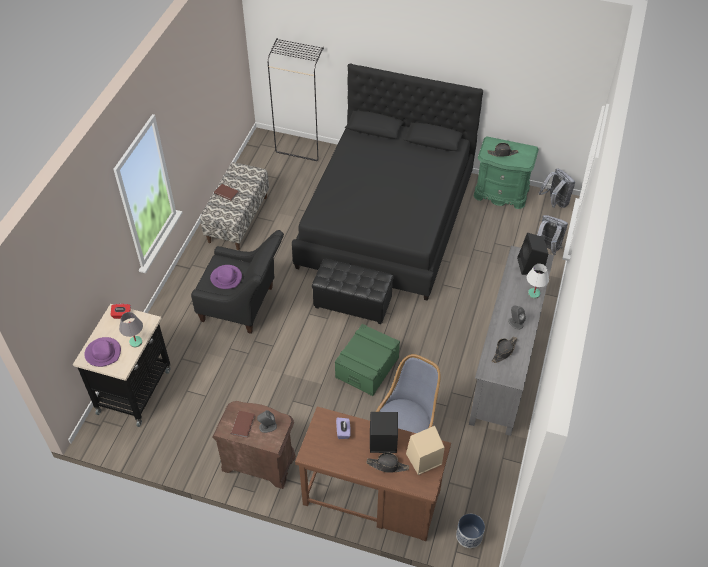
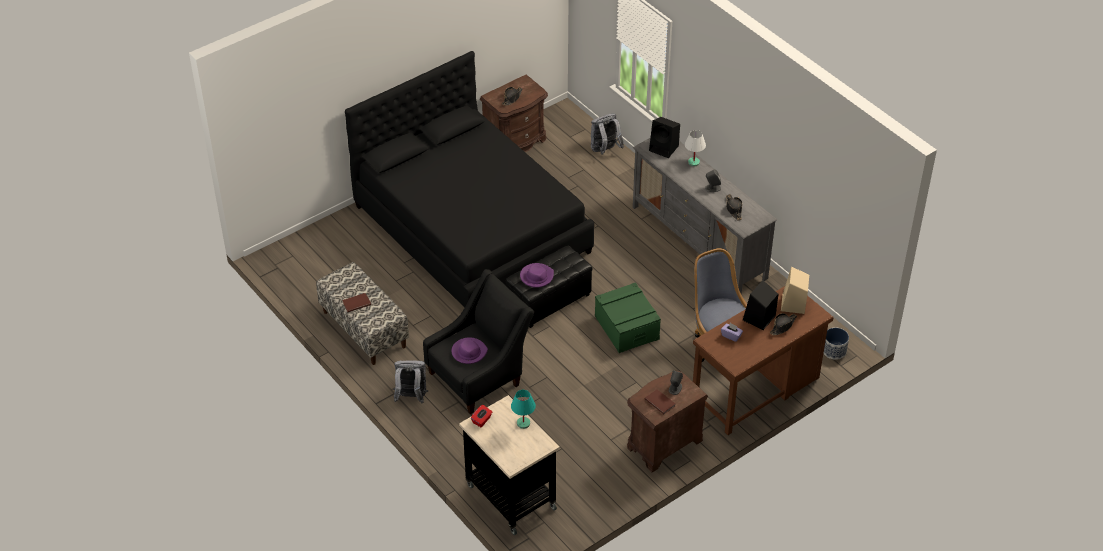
camera: 55 degrees left, 5 degrees down
(103, 353) = (516, 450): purple hat -> purple hat (536, 276)
(135, 342) = (523, 423): grey table lamp -> turquoise table lamp
(301, 148) = (314, 238): black clothes rack -> none
(501, 194) = (516, 141): green nightstand -> brown nightstand
(555, 202) = (560, 116): grey backpack -> grey backpack (411, 397)

